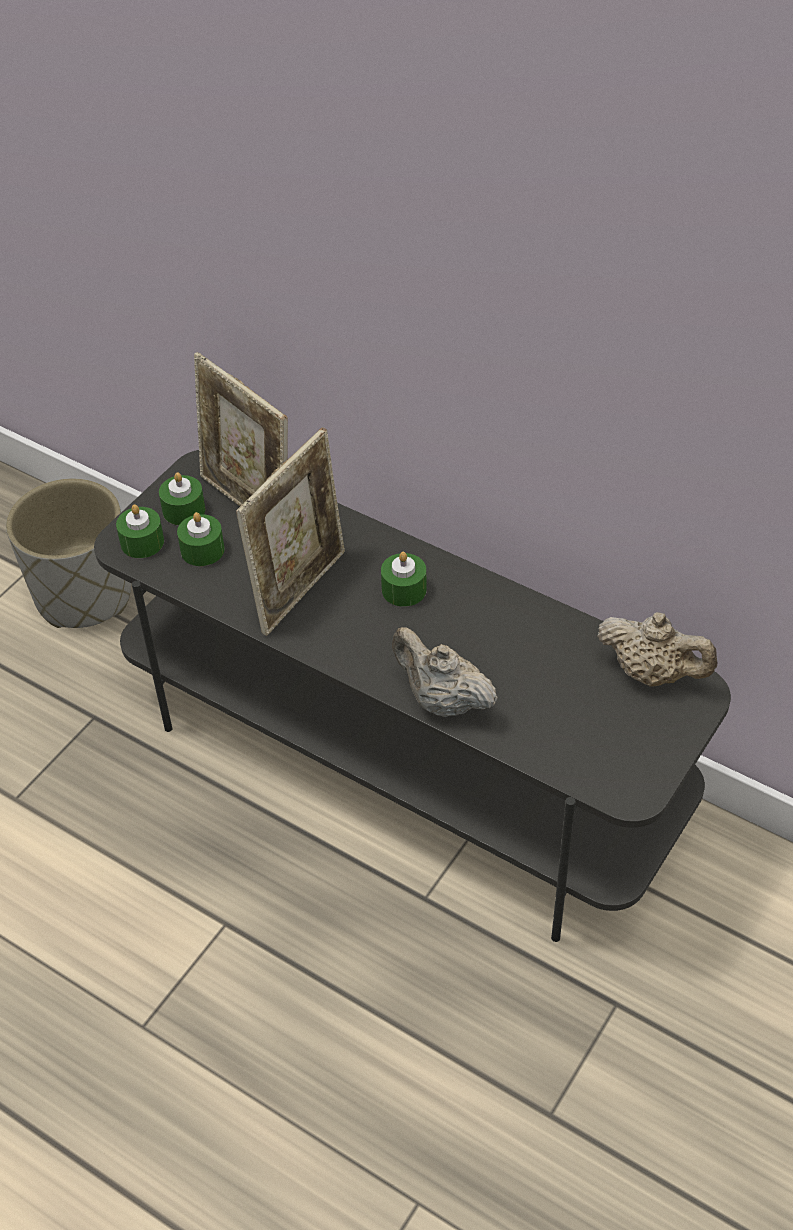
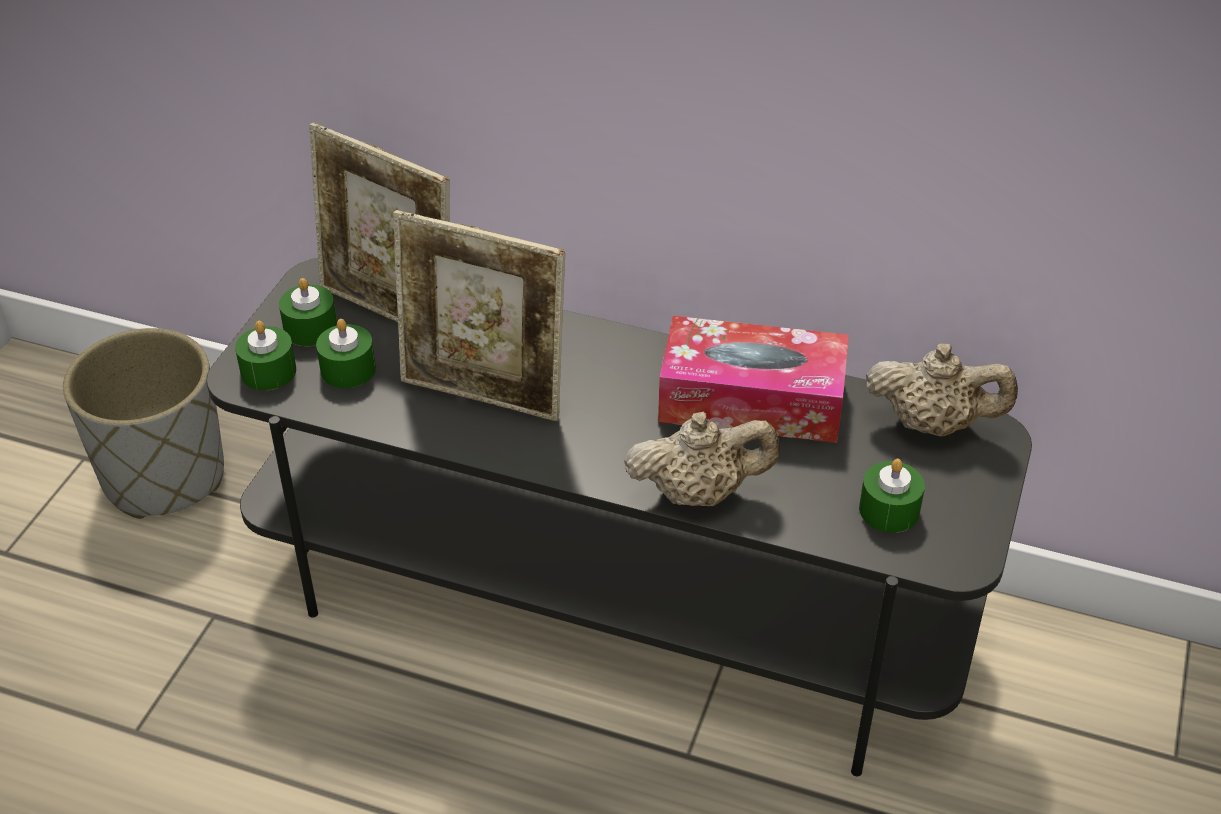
camera: 15 degrees left, 5 degrees down
(300, 589) = (484, 395): picture frame -> picture frame turned 90 degrees clockwise
(404, 589) = (610, 377): green candle -> green candle (889, 510)
(442, 700) = (699, 493): beige teapot -> beige teapot turned 150 degrees clockwise
(510, 628) = (751, 400): none -> tissue box

